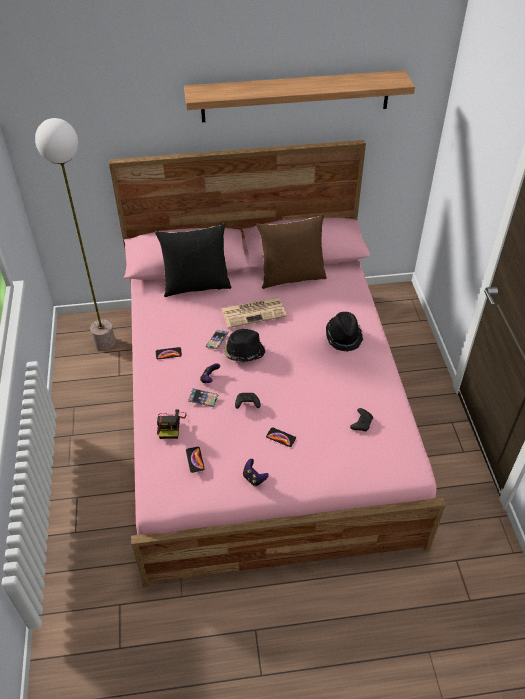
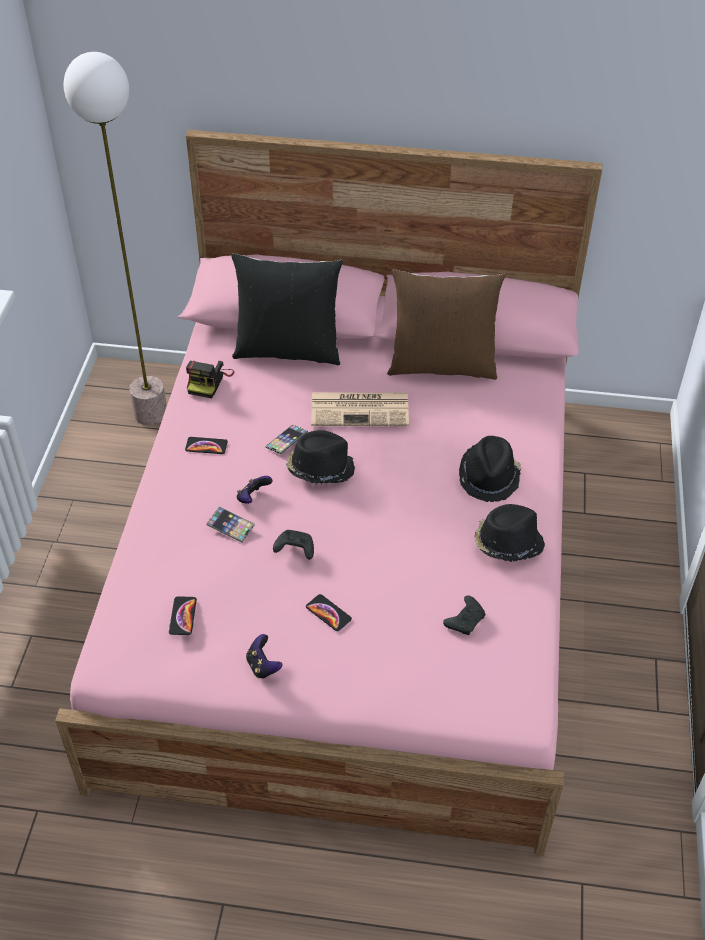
camera: 15 degrees right, 0 degrees up
(170, 425) = (167, 555): camera -> camera (209, 381)
(295, 96) = (492, 74): shelf -> none
(368, 373) = (507, 543): none -> black hat

